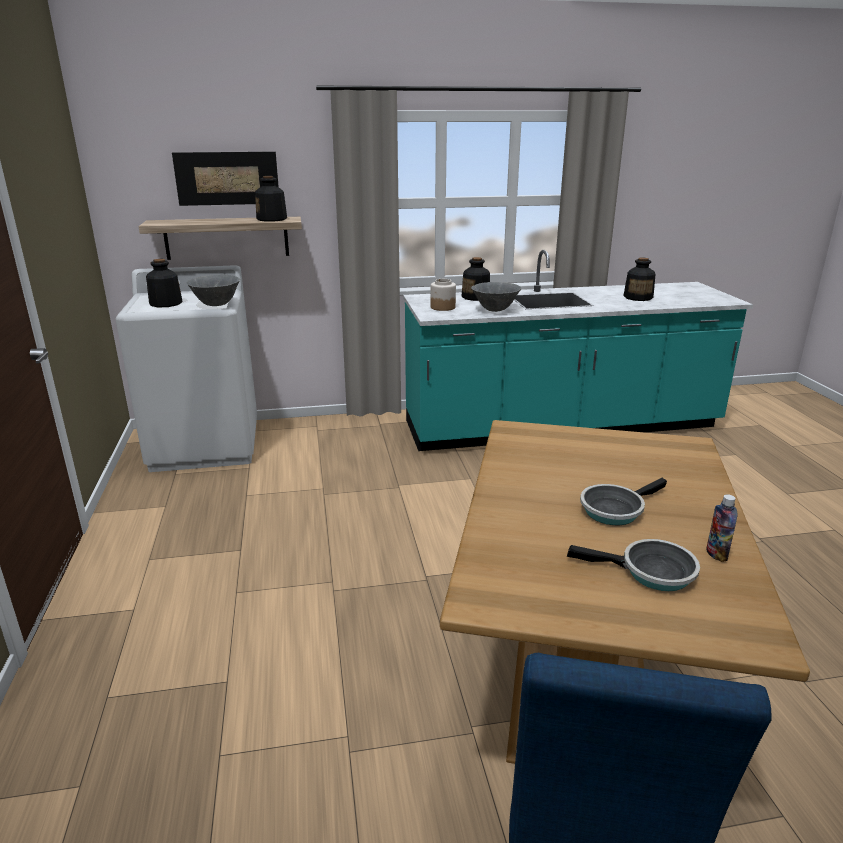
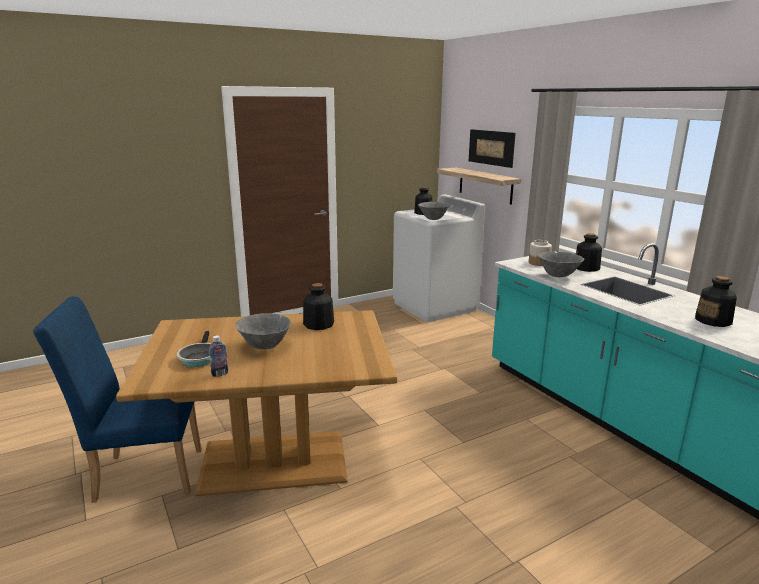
camera: 70 degrees right, 5 degrees down
(272, 219) = (497, 177): bottle -> bottle (318, 324)
(614, 509) = (264, 347): frying pan -> grey bowl

